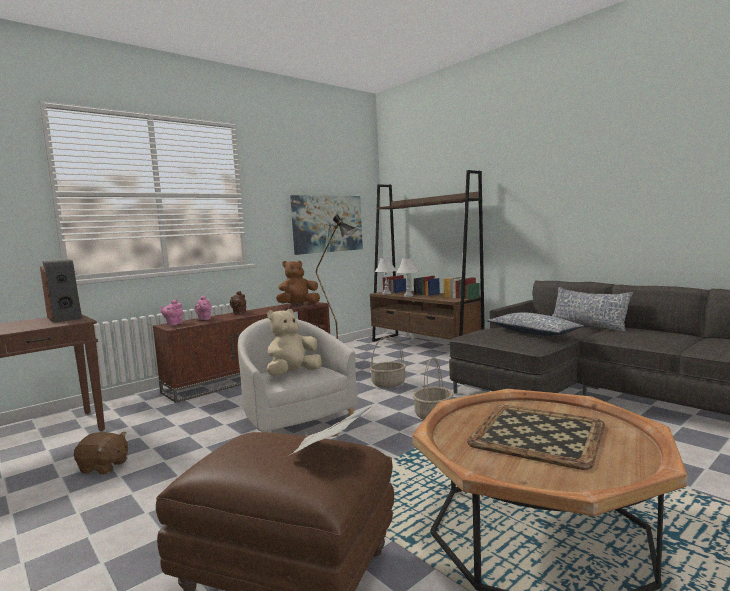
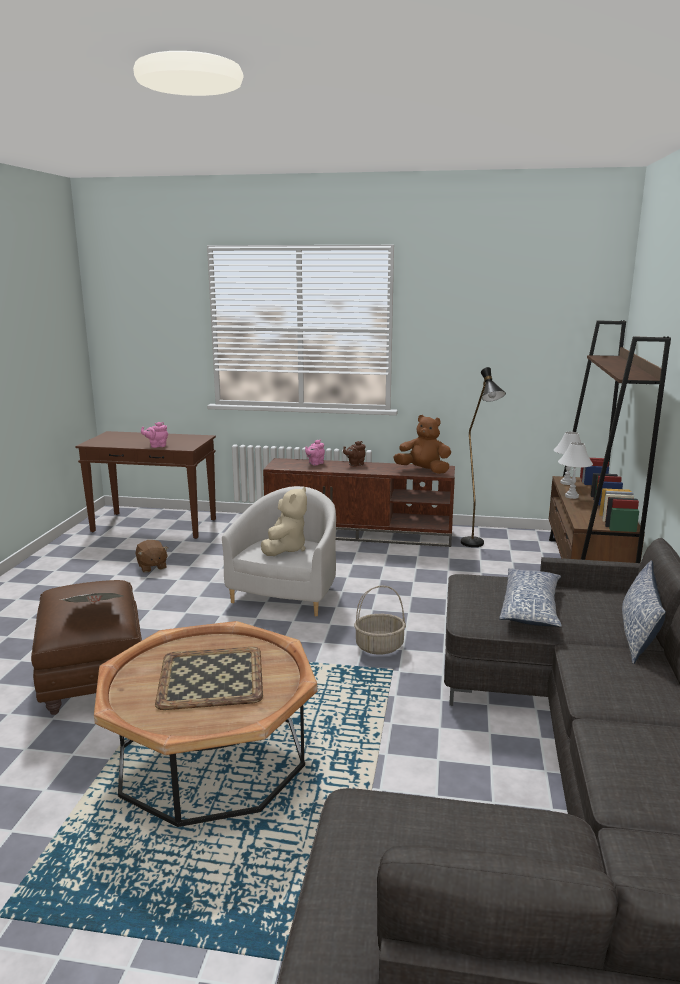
camera: 50 degrees right, 10 degrees up
(65, 317) = (194, 439): speaker -> none
(173, 324) = (285, 462): pink teapot -> pink teapot (157, 446)
(293, 374) = (285, 549): beige plush toy -> beige plush toy turned 105 degrees clockwise
(327, 224) = (515, 369): picture -> none
(388, 383) = (429, 597): basket -> none

